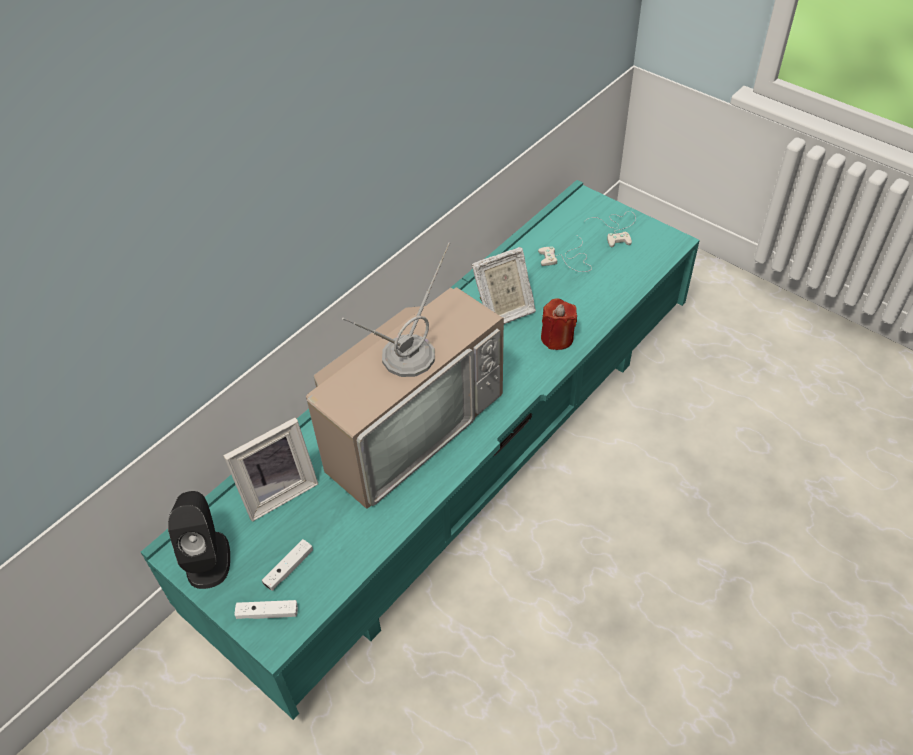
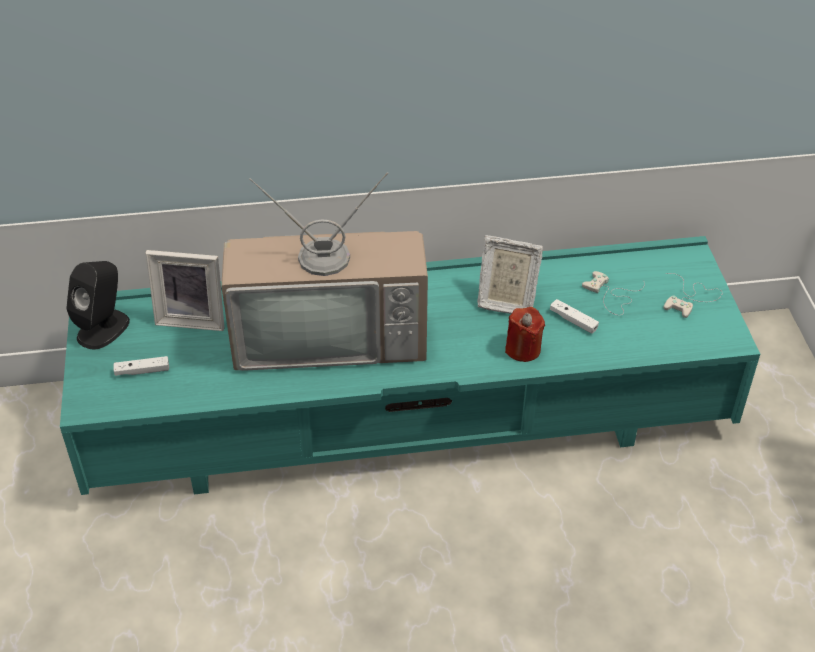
camera: 40 degrees right, 5 degrees down
(267, 613) = (98, 388): white game controller -> white game controller (573, 320)

